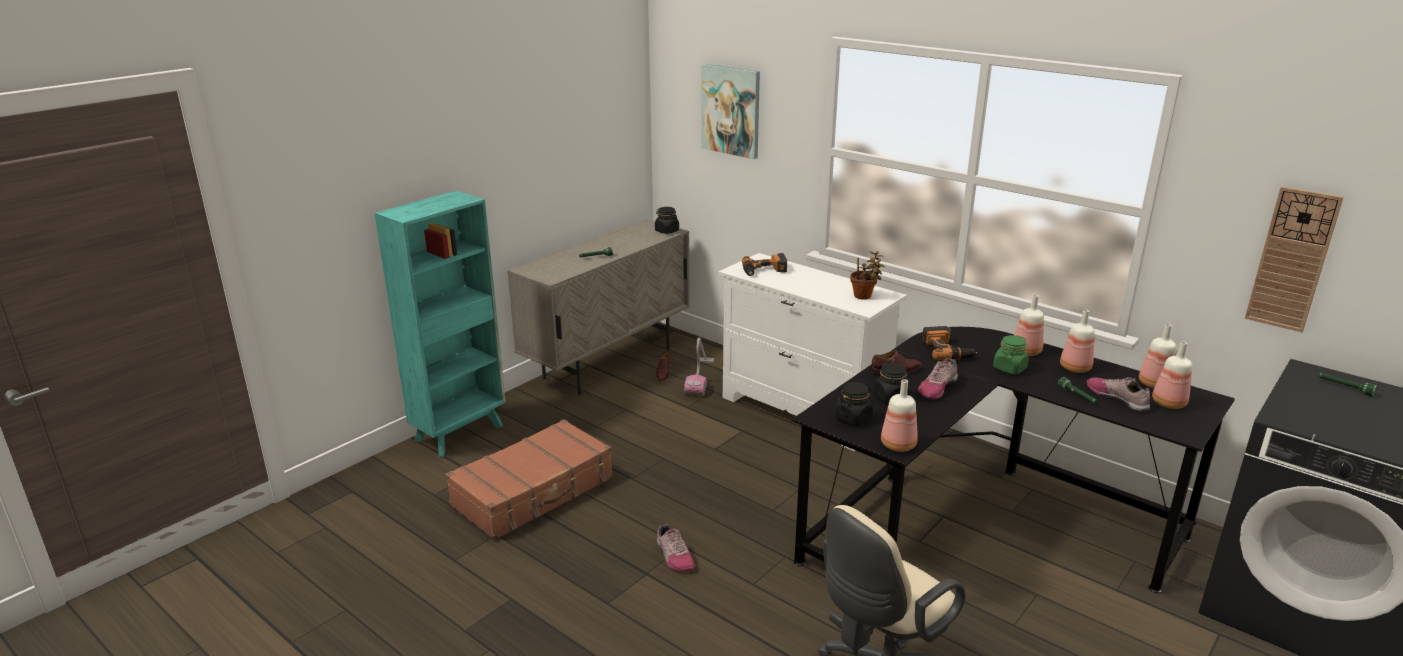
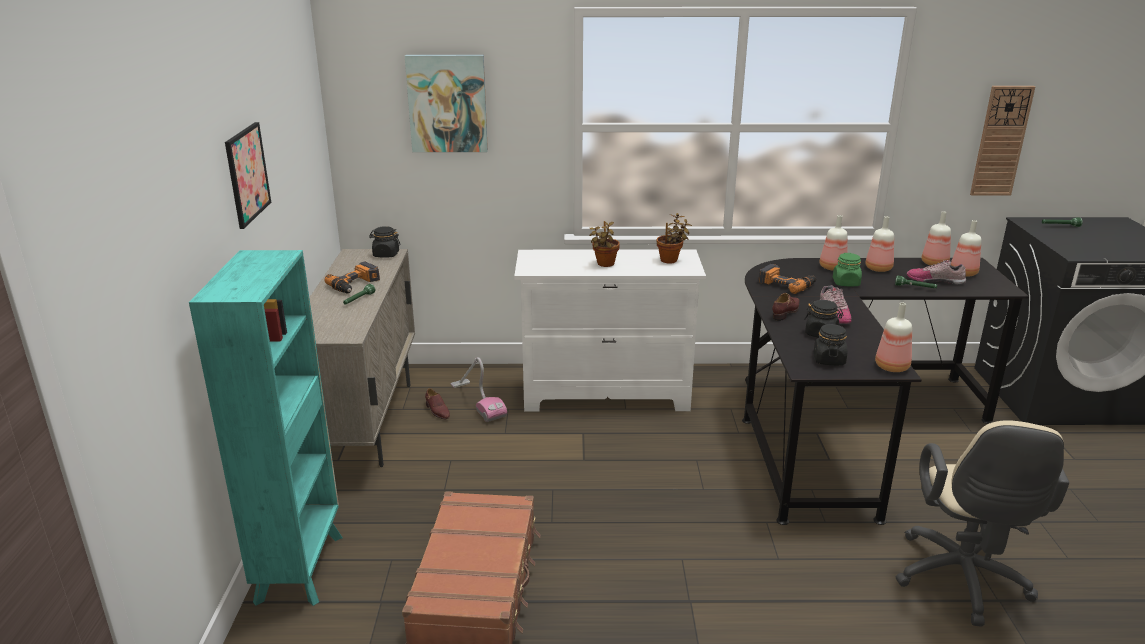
camera: 40 degrees left, 0 degrees up
(496, 138) = (247, 174): none -> picture
(673, 556) = (688, 572): shoe -> none
(764, 271) = (554, 263): power drill -> power drill (355, 285)
(802, 283) = (604, 264): none -> potted plant

